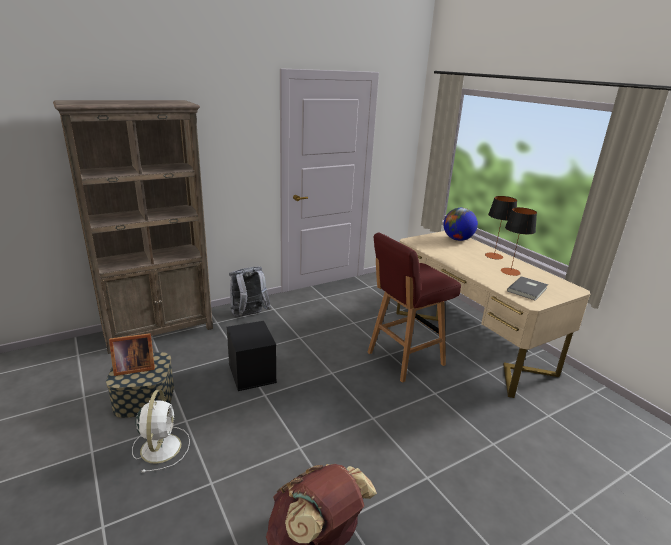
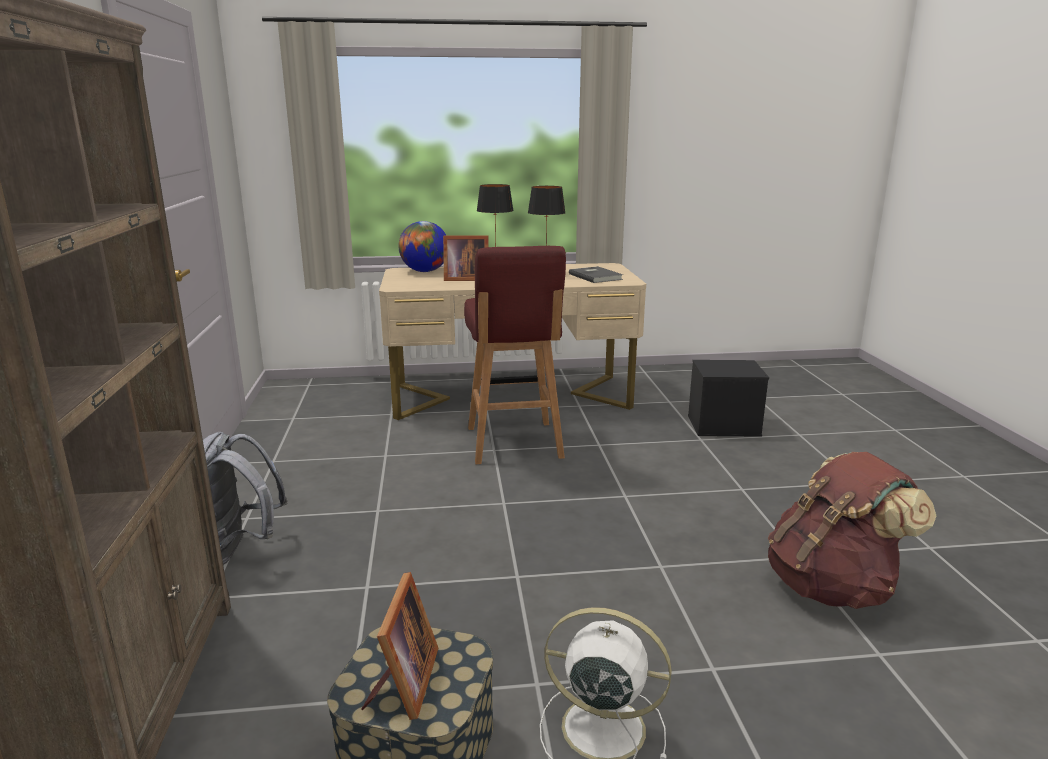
camera: 65 degrees left, 5 degrees down
(251, 372) = (441, 580): black storage box -> black storage box (723, 426)
(455, 252) = (464, 279): none -> picture frame

